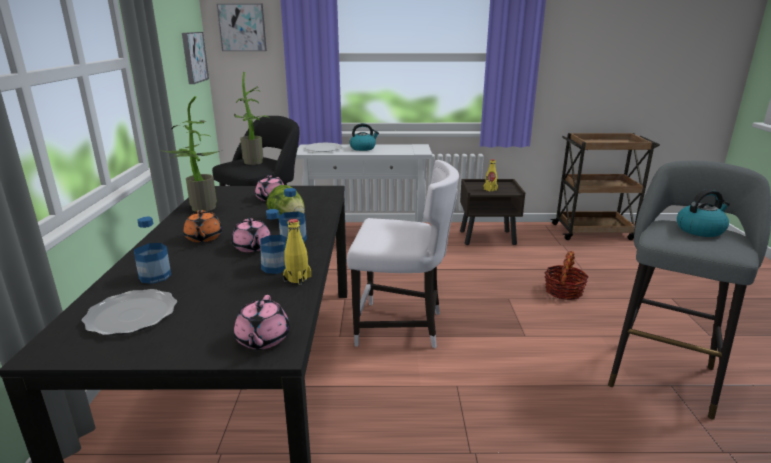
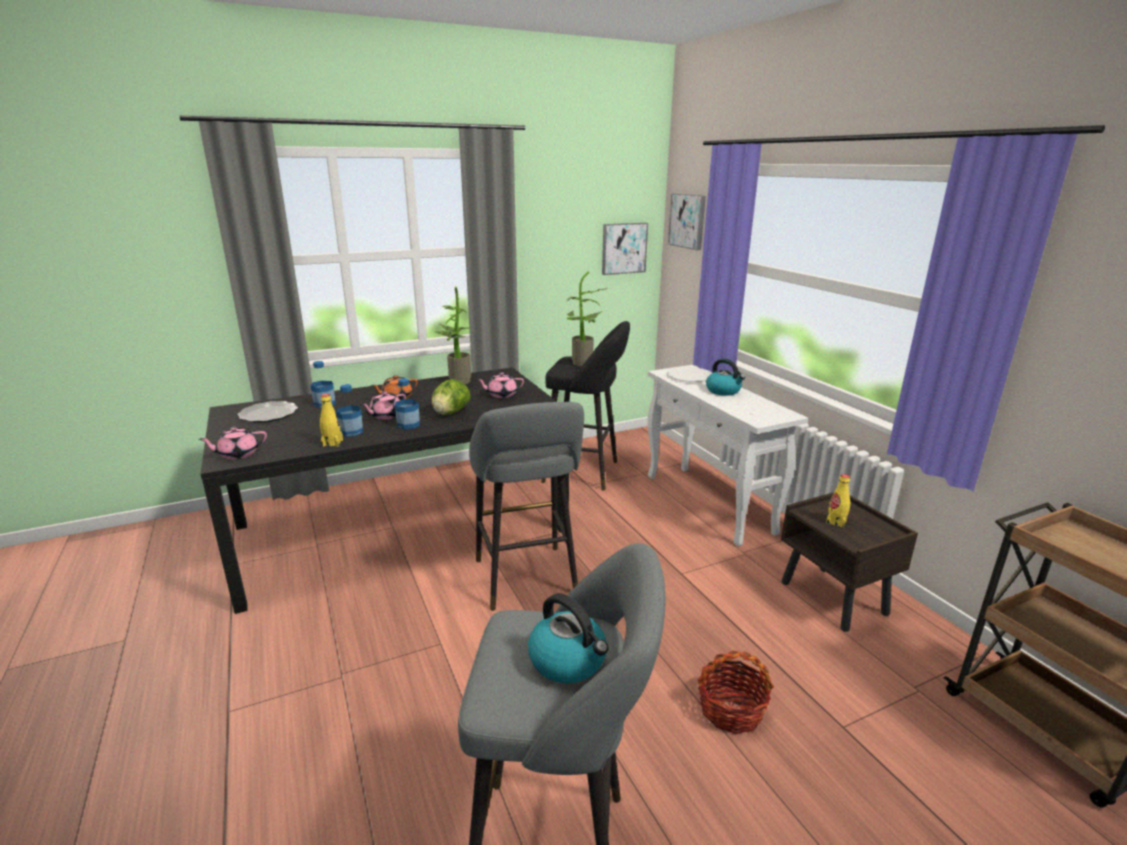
camera: 65 degrees right, 0 degrees up
(401, 327) = (527, 581): white chair -> grey stool

